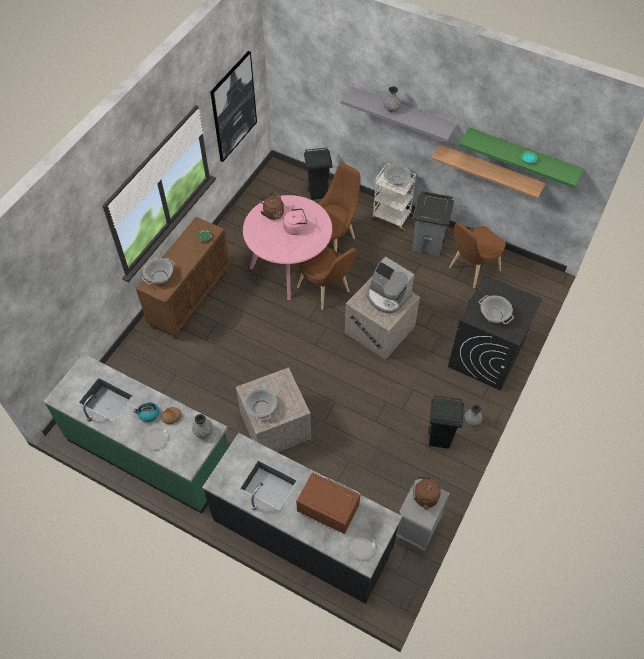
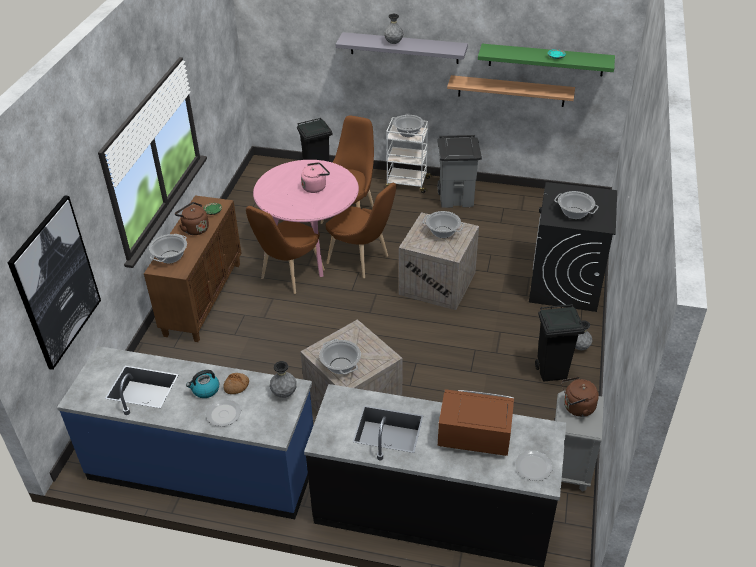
camera: 15 degrees left, 15 degrees down
(150, 452) = (203, 467): green counter -> blue counter
(233, 107) = (214, 75): picture -> picture (56, 282)
(272, 212) = (283, 178): brown kettle -> brown kettle (194, 229)
(387, 296) = (443, 232): coffee machine -> cooking pot
(471, 270) = (513, 212): brown chair -> brown chair (289, 276)

